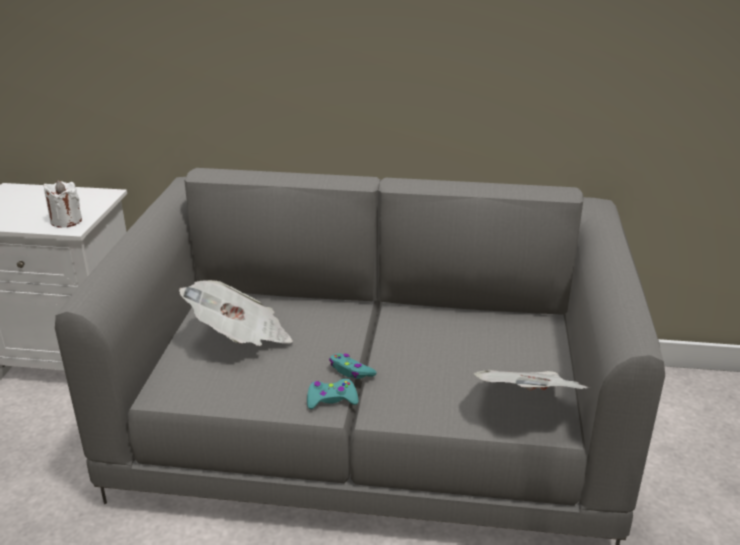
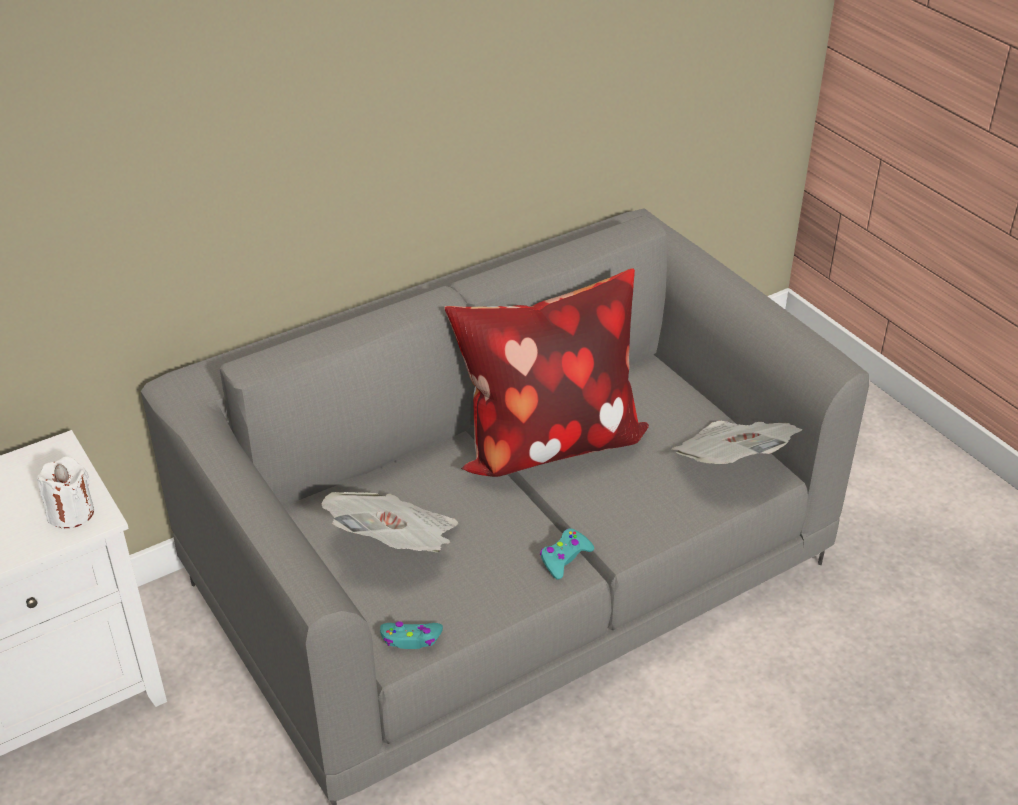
camera: 40 degrees left, 10 degrees up
(351, 371) = (546, 519): turquoise game controller -> turquoise game controller (411, 639)
(413, 330) = (547, 442): none -> pillow

